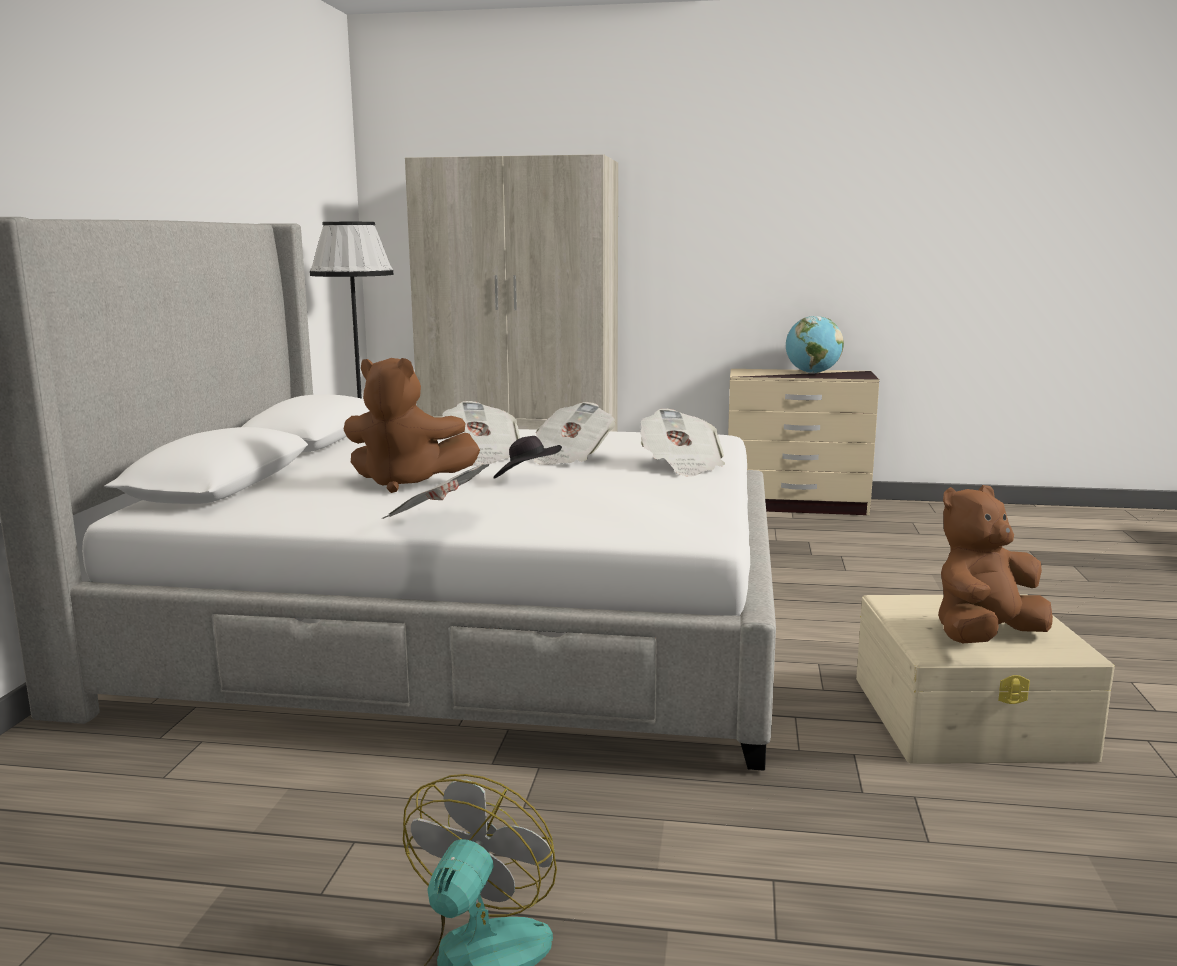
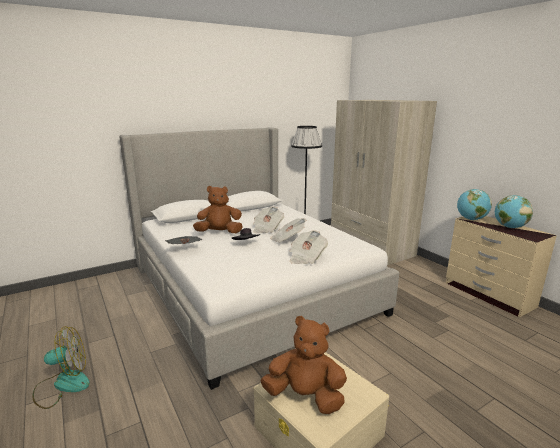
camera: 50 degrees right, 5 degrees up
(406, 483) = (219, 232): brown plush toy -> brown plush toy turned 105 degrees clockwise
(751, 374) = (471, 219): none -> globe

